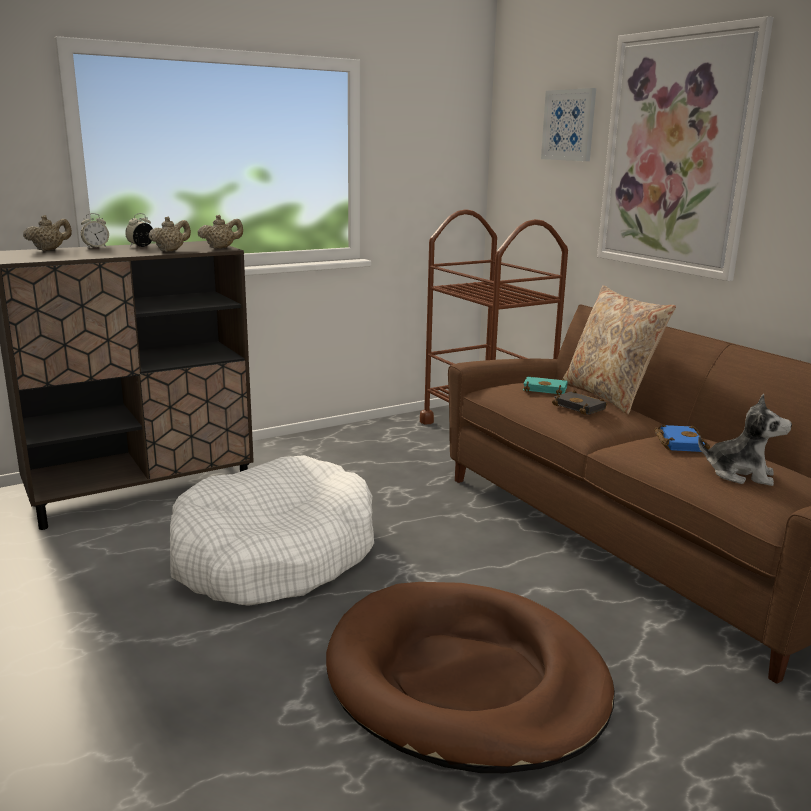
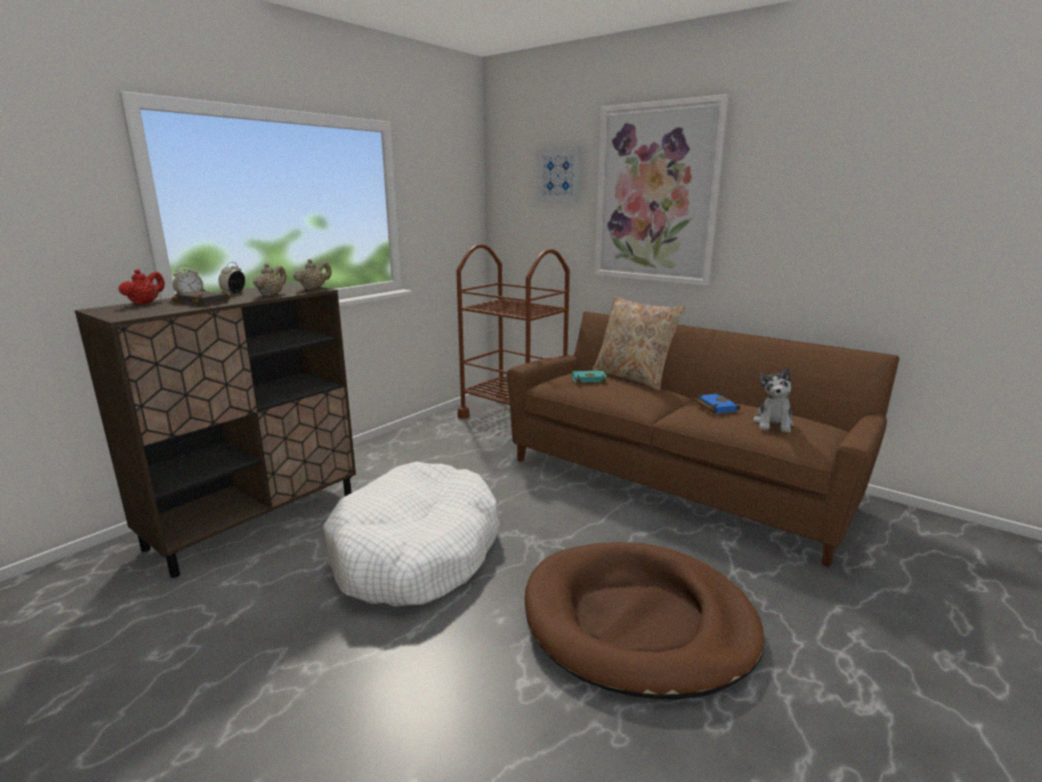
camera: 20 degrees left, 0 degrees up
(49, 250) = (145, 303): beige teapot -> red teapot
(581, 407) = (627, 389): black book -> black book (205, 302)
(740, 474) = (773, 423): plush toy -> plush toy turned 105 degrees clockwise

